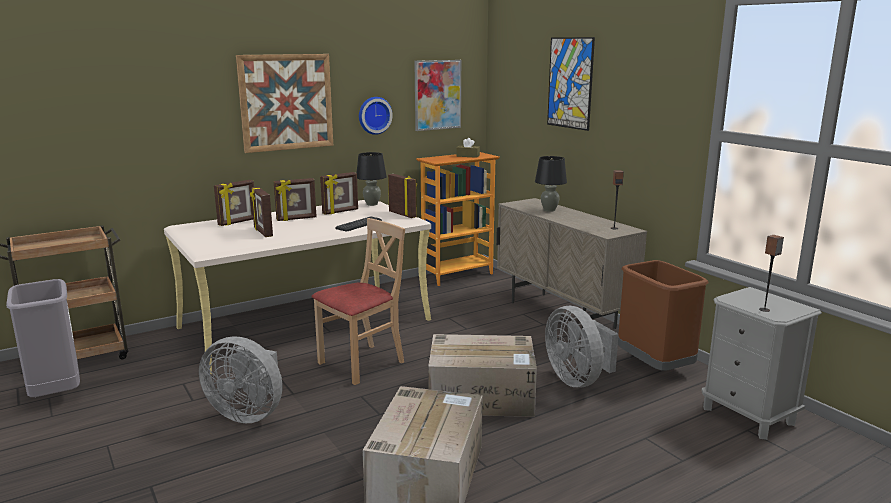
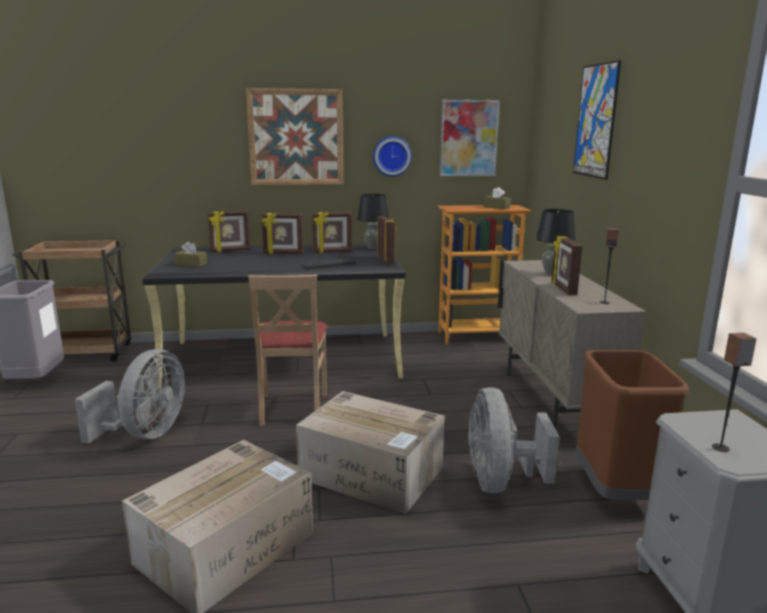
camera: 25 degrees right, 0 degrees up
(224, 241) = (191, 264): none -> brown tissue box
(248, 413) = (145, 433): grey fan -> grey fan turned 120 degrees counterclockwise
(262, 232) = (234, 261): picture frame -> picture frame (562, 289)
(306, 323) = (285, 359): beige desk -> black desk
(362, 363) = (292, 408): beige chair -> beige chair turned 105 degrees clockwise

